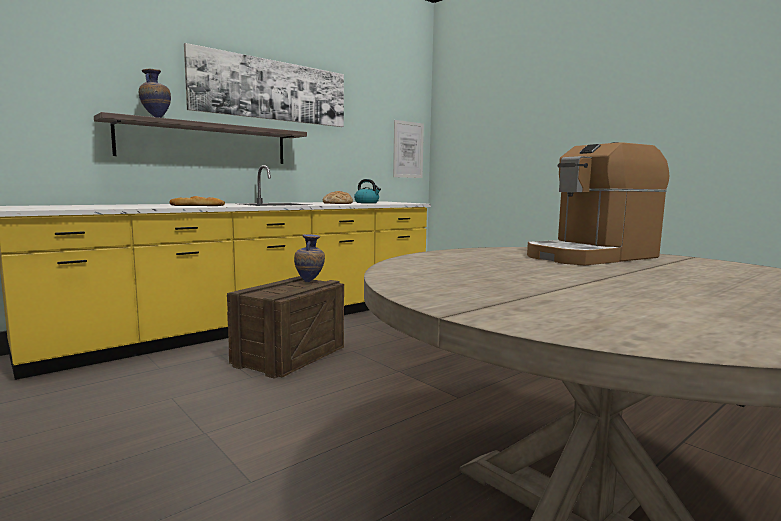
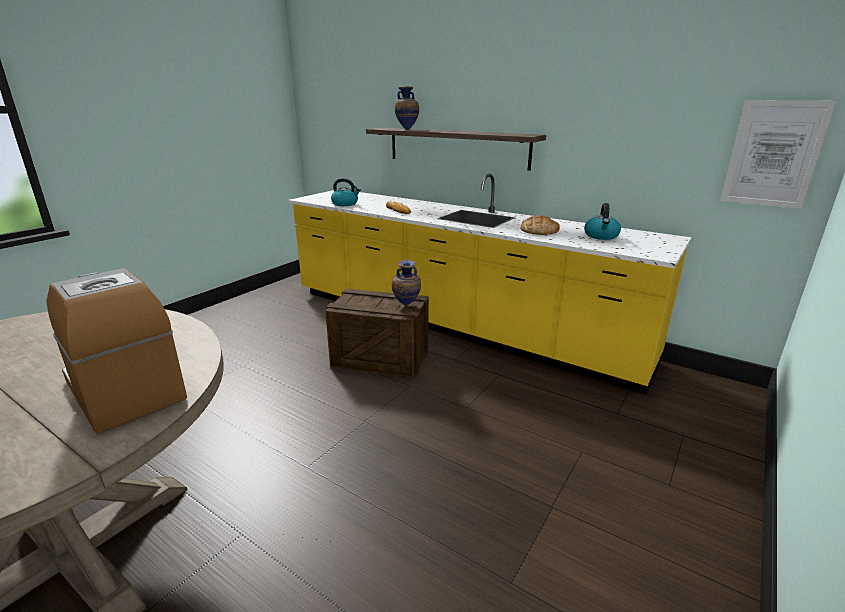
camera: 75 degrees right, 15 degrees up
(113, 207) = (345, 204): none -> kettle
(272, 90) = (526, 83): picture -> none

